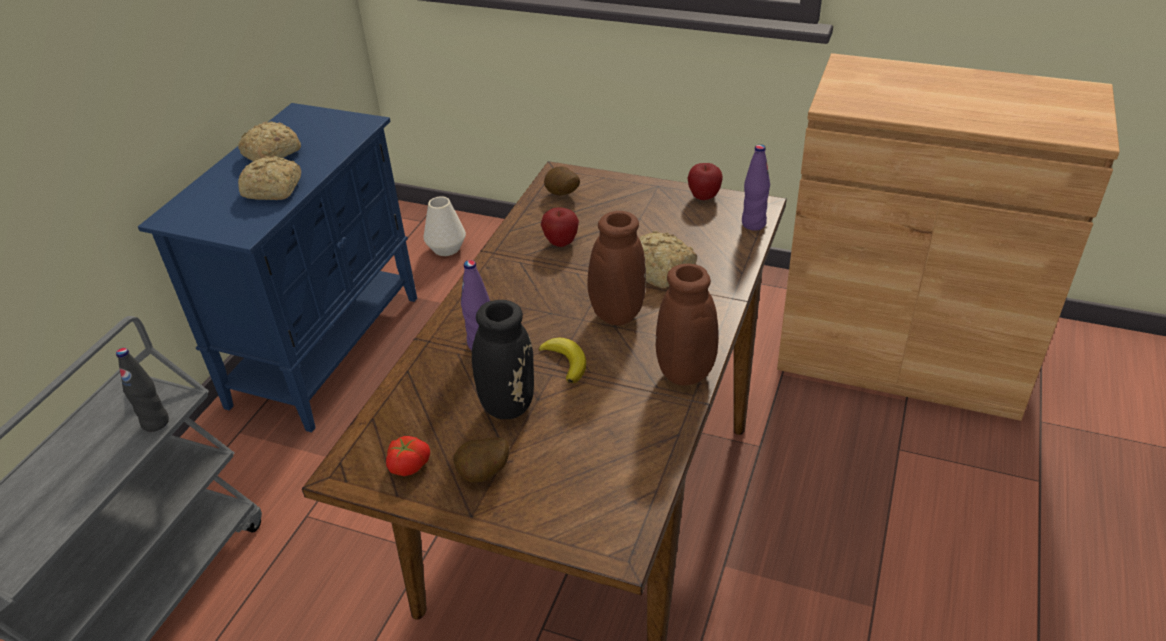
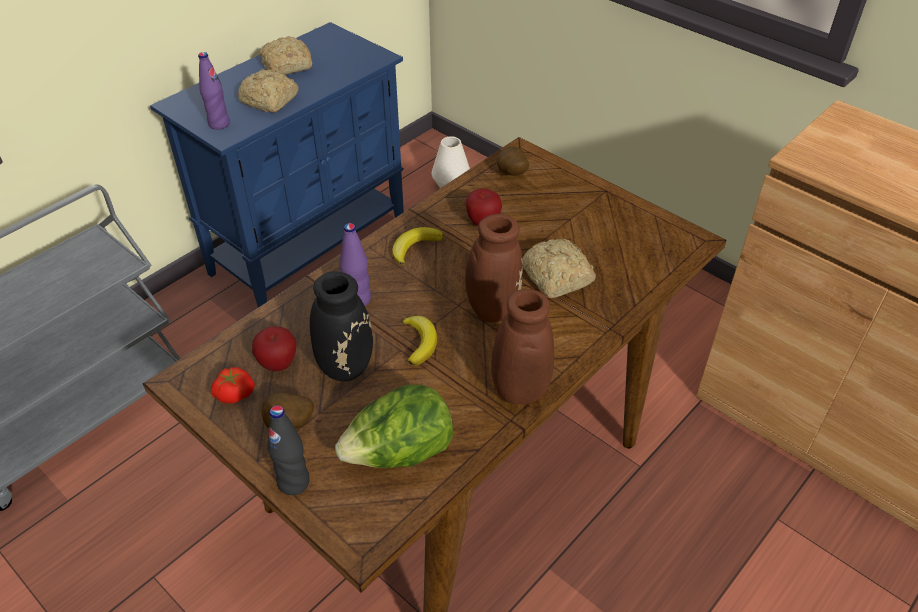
camera: 20 degrees right, 5 degrees up
(155, 422) = (98, 280): black bottle -> black bottle (294, 482)
(508, 282) = (414, 247): none -> banana
(608, 462) = (400, 454): none -> lettuce
(704, 197) = (643, 215): apple -> apple (278, 364)
(753, 224) = (676, 257): purple bottle -> purple bottle (219, 124)

